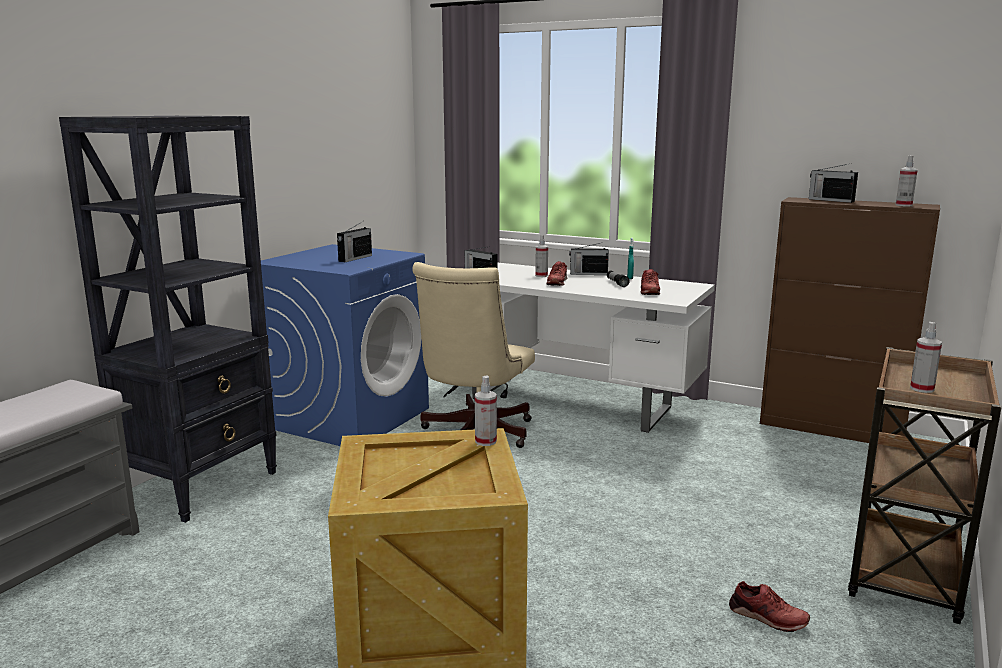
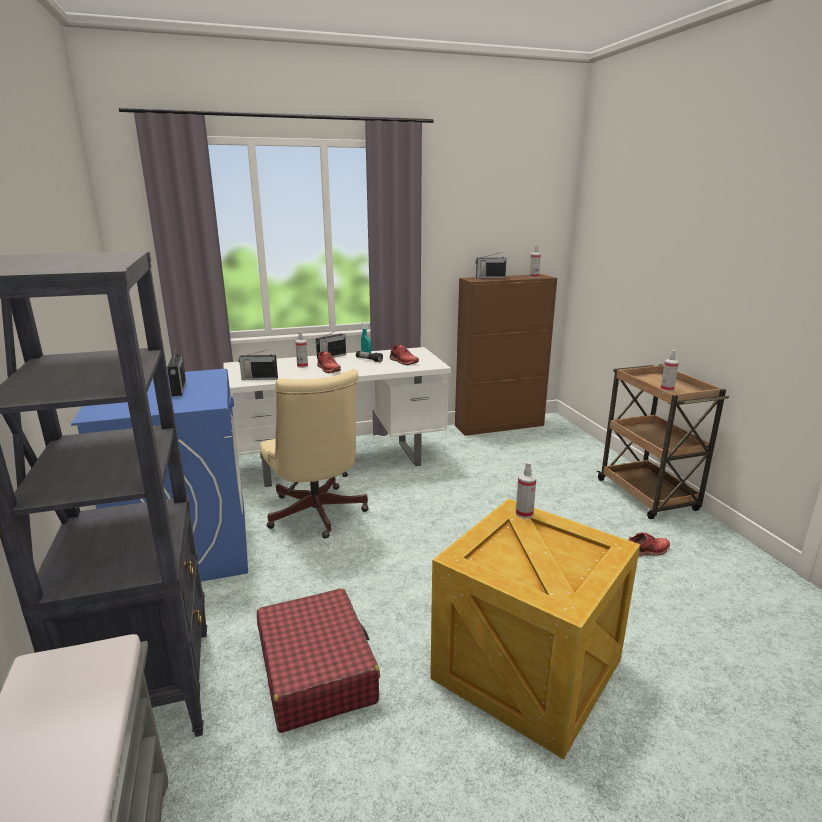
camera: 45 degrees left, 5 degrees up
(294, 528) = (316, 670): none -> red suitcase

